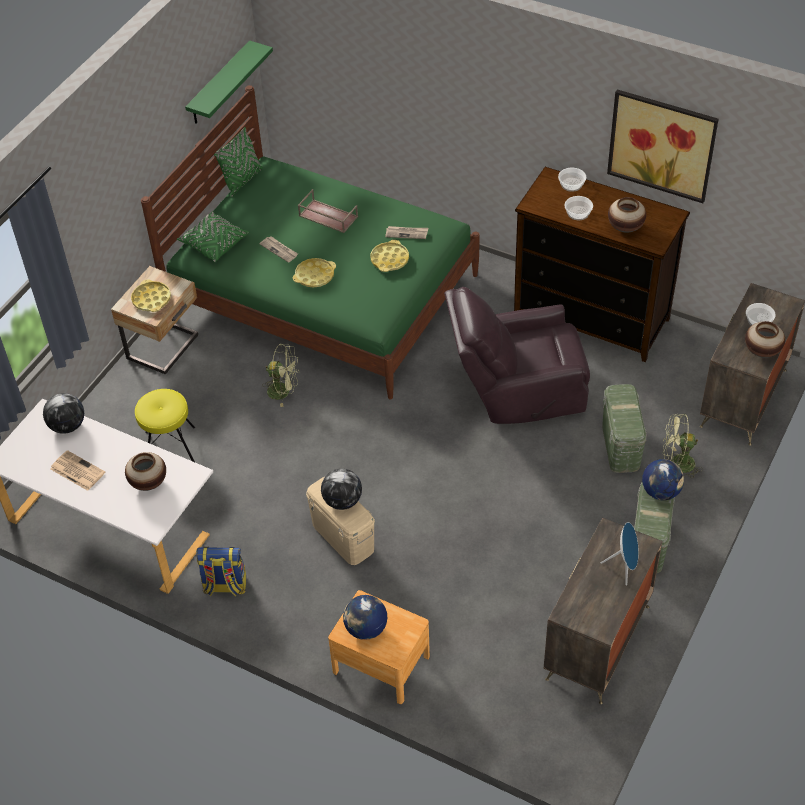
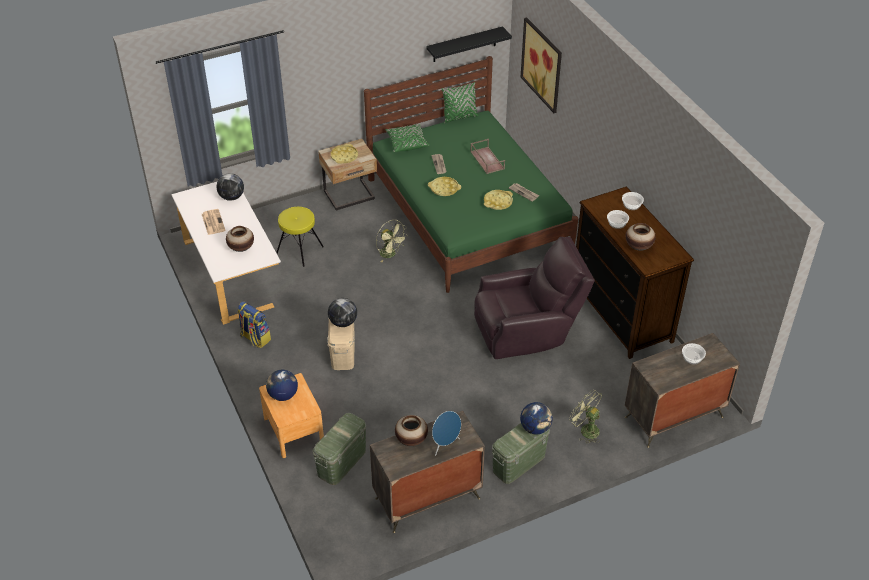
camera: 35 degrees right, 5 degrees down
(219, 84) = (464, 44): green shelf -> black shelf
(517, 391) = (527, 330): brown armchair -> brown armchair turned 135 degrees clockwise
(620, 445) = (560, 397): green storage box -> green storage box (341, 462)
(661, 145) = (688, 199): picture -> picture (542, 65)
(762, 351) = (673, 377): vase -> vase (411, 440)

